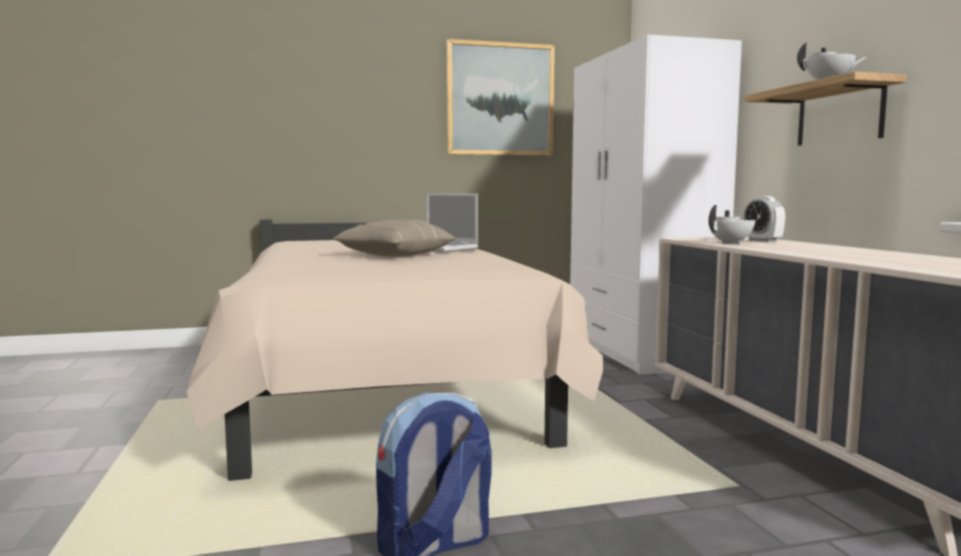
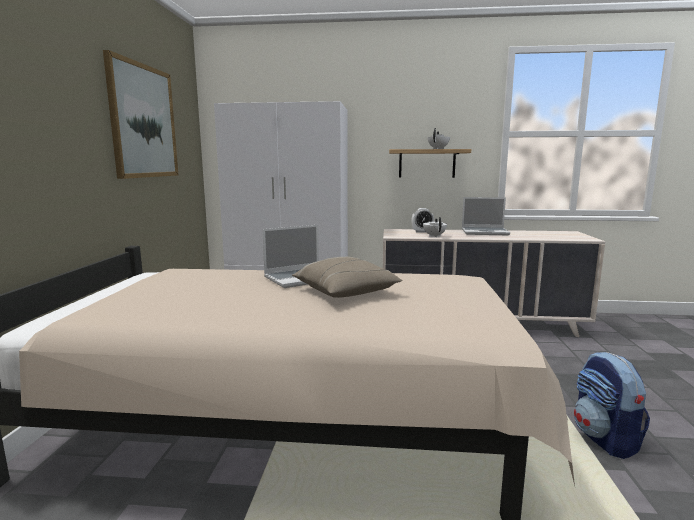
camera: 70 degrees left, 5 degrees up
(856, 251) = (485, 232): none -> laptop

